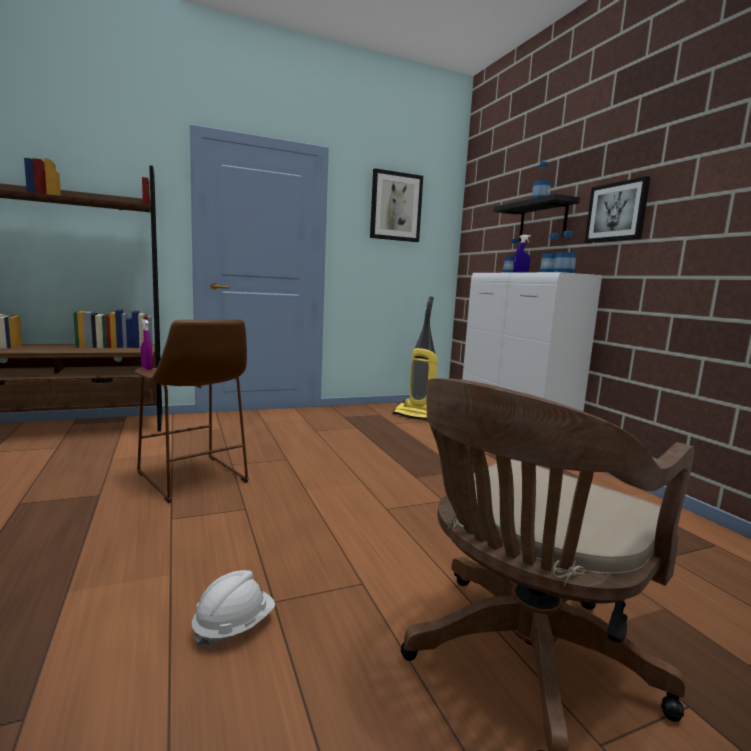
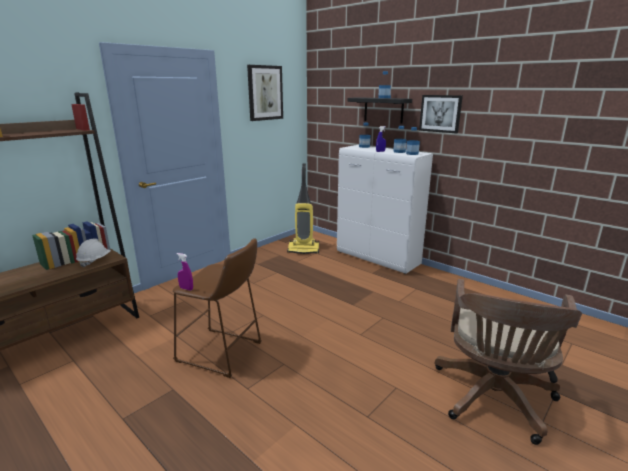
camera: 25 degrees left, 10 degrees up
(234, 626) = (364, 438): white hard hat -> white hard hat (94, 261)

